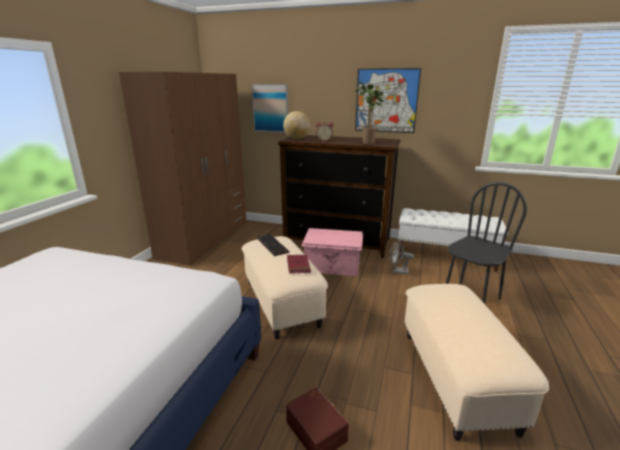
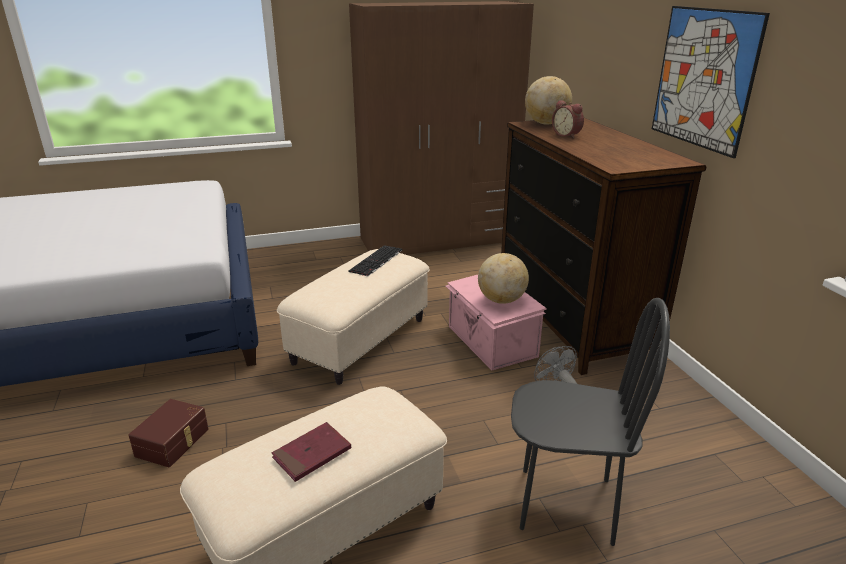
camera: 55 degrees right, 5 degrees up
(270, 108) = (568, 65): picture -> none
(298, 265) = (340, 291): red book -> red book (312, 454)
(342, 237) = (501, 300): none -> globe
(368, 143) = (607, 156): potted plant -> none
(445, 257) = (687, 439): white bench -> none

